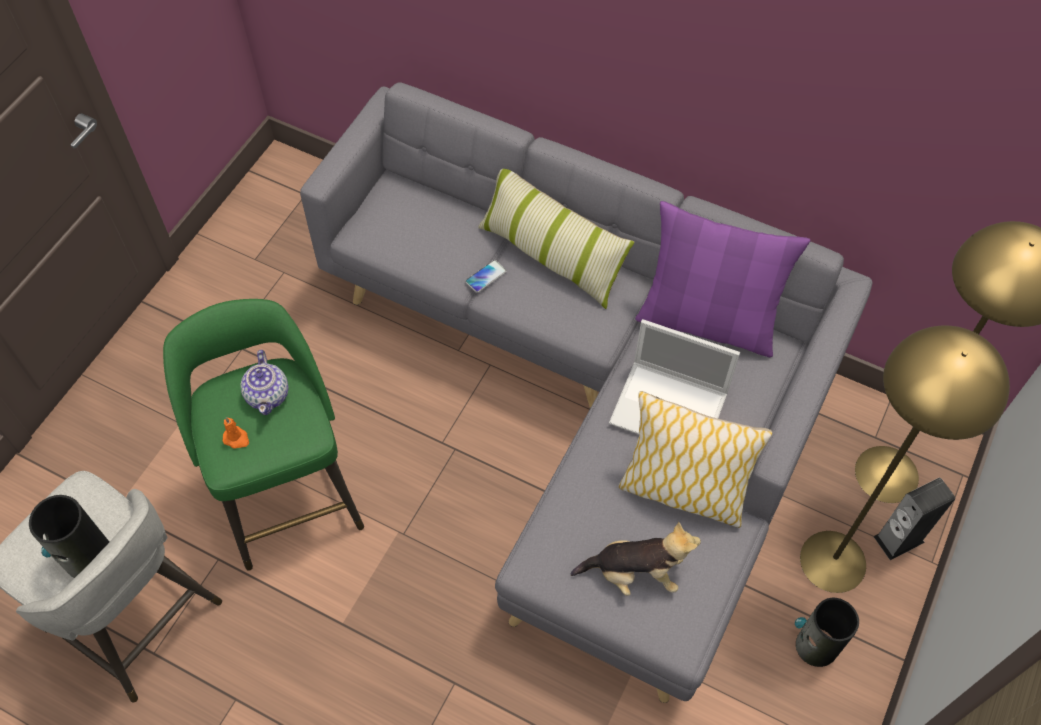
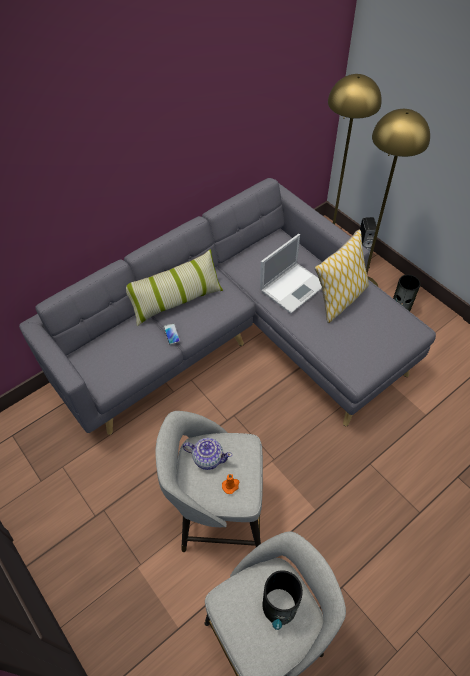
camera: 65 degrees left, 5 degrees down
(288, 492) = (219, 513): green stool -> grey stool
(635, 573) = (376, 334): plush toy -> none
(707, 321) = (252, 255): purple pillow -> none

